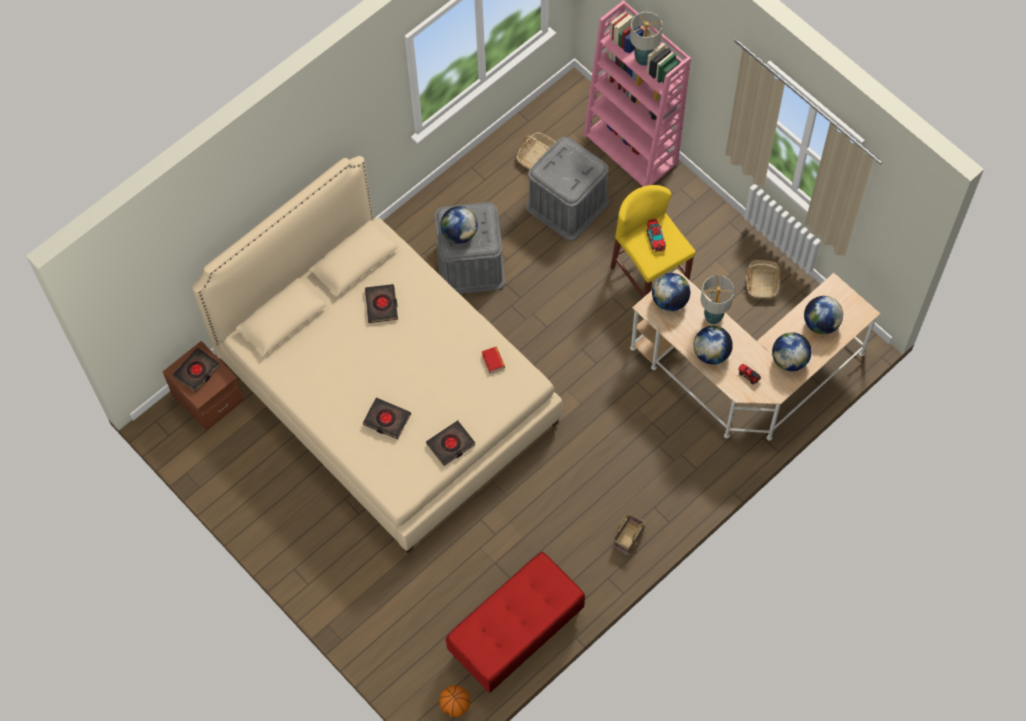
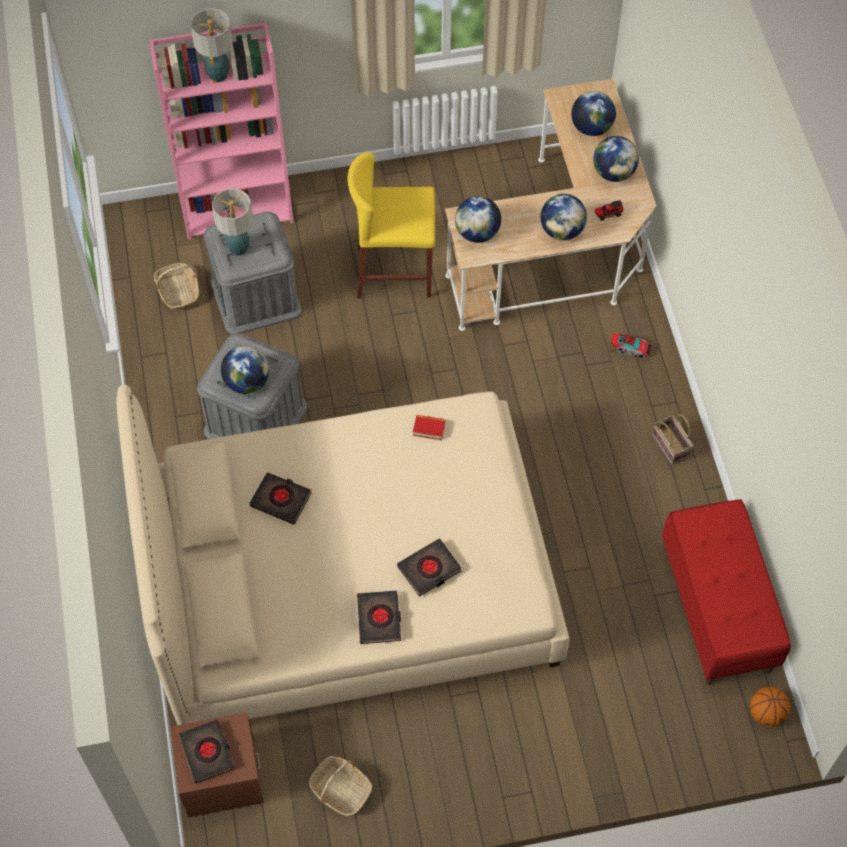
camera: 60 degrees left, 5 degrees down
(451, 444) = (502, 522): black book -> black book (379, 619)
(655, 238) = (395, 209): toy truck -> toy truck (630, 348)
(713, 318) = (523, 208): table lamp -> table lamp (238, 249)
(762, 283) = (469, 185): basket -> basket (340, 790)

